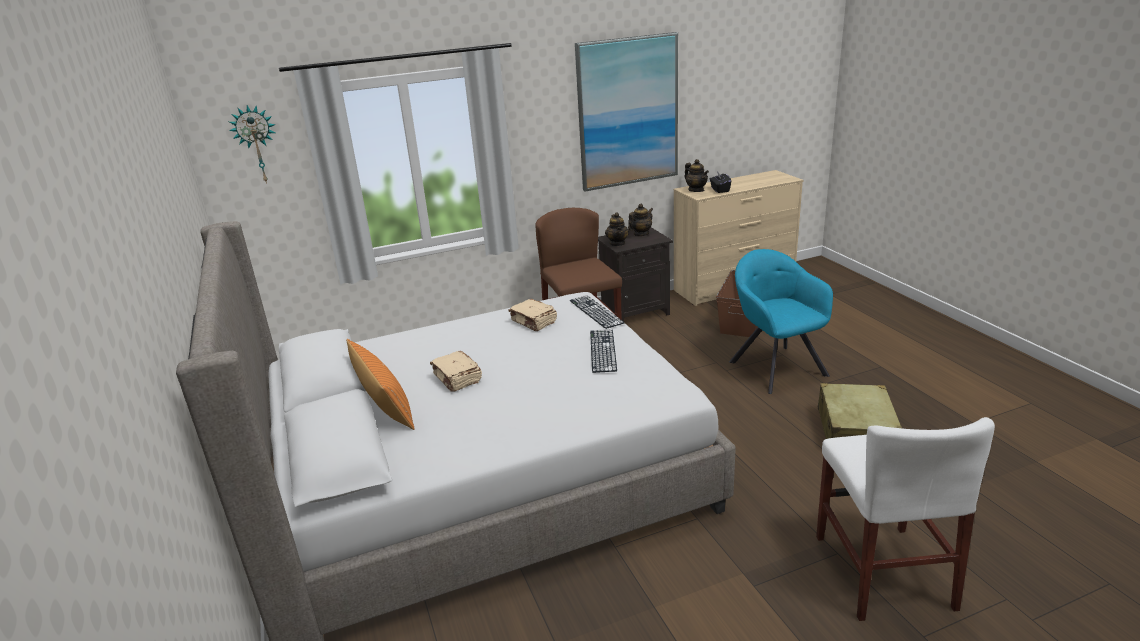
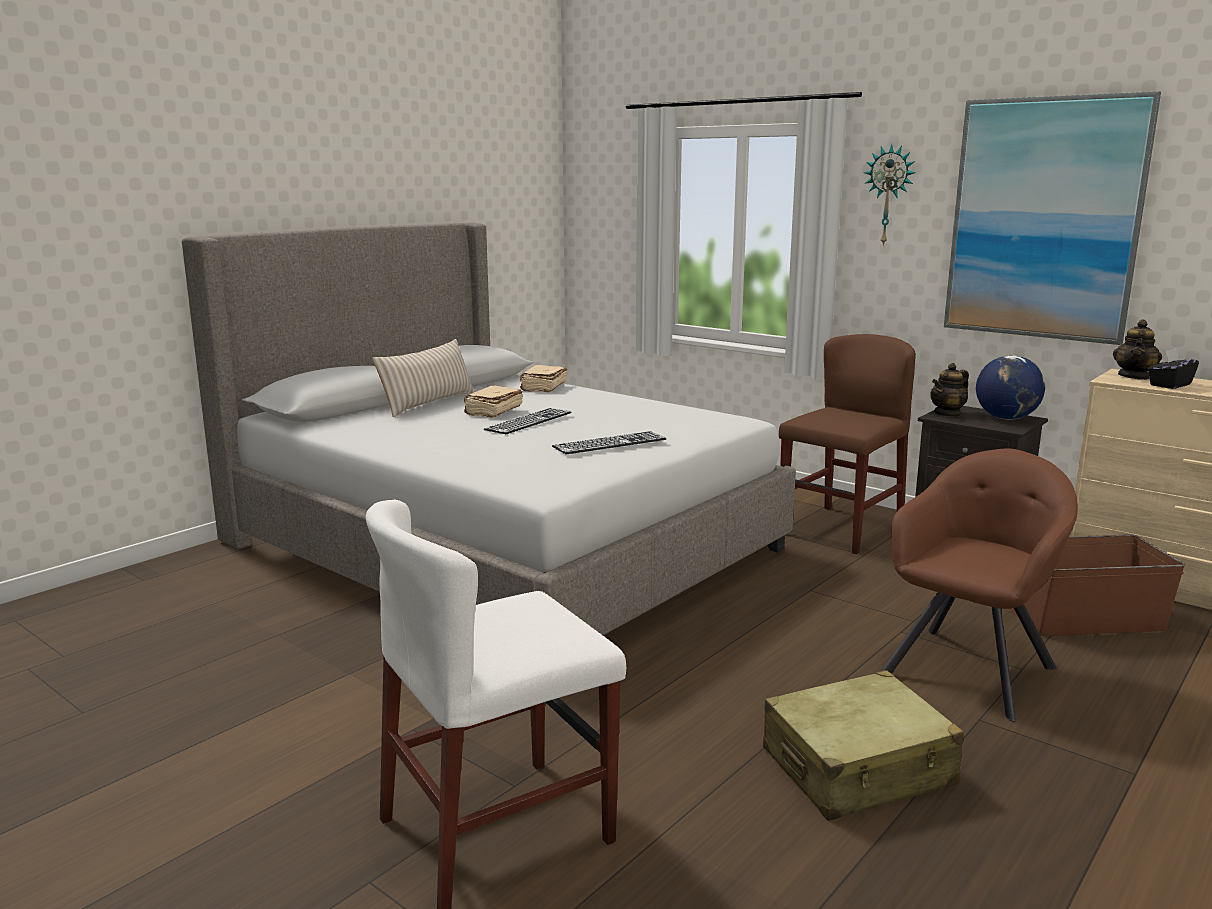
camera: 60 degrees right, 10 degrees down
(256, 144) = (608, 184): wall clock -> wall clock (889, 195)
(384, 405) = (428, 403): orange pillow -> beige pillow
(534, 322) = (650, 414): beige book -> beige book (543, 387)
(595, 311) = (710, 429): keyboard -> keyboard (529, 421)
(640, 234) = (1006, 418): teapot -> globe
(775, 366) = (970, 668): turquoise armchair -> brown armchair

